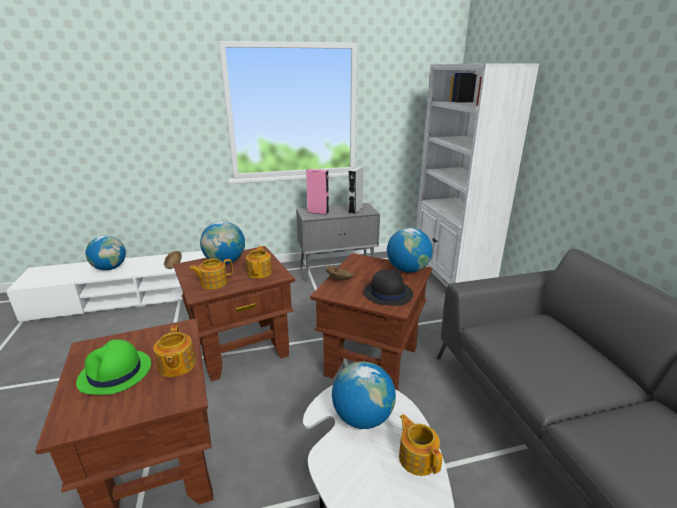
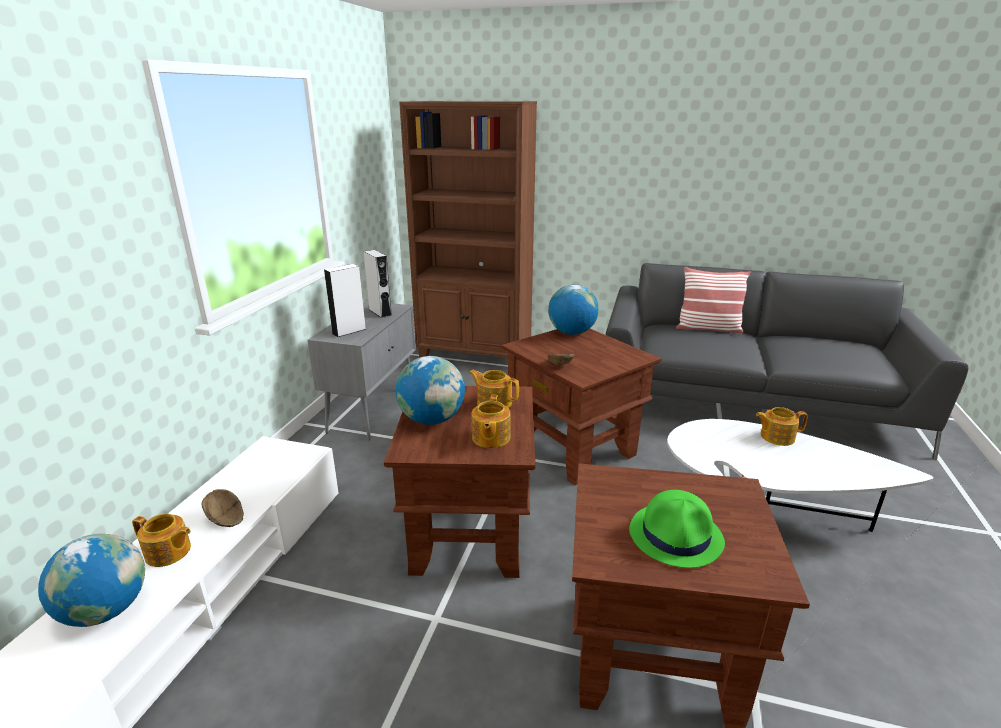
camera: 60 degrees left, 0 degrees up
(176, 366) = (680, 489): teapot -> teapot (168, 552)
(318, 212) = (349, 331): pink speaker -> white speaker
(362, 417) = (723, 446): globe -> none
(387, 293) = (610, 353): black hat -> none
(451, 276) = (475, 355): white bookcase -> brown bookcase
(586, 348) = (708, 328): none -> pillow

